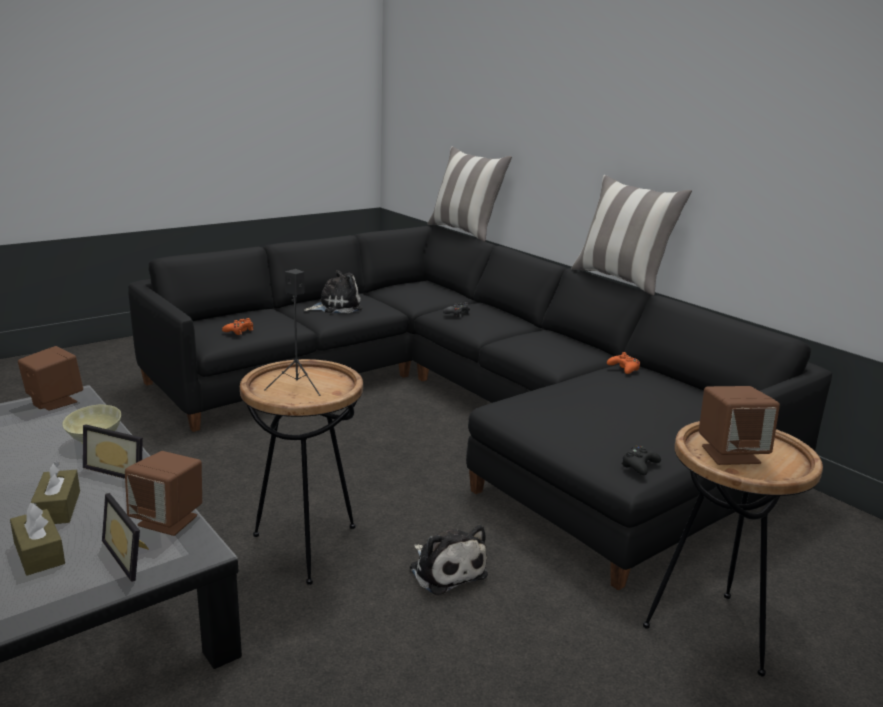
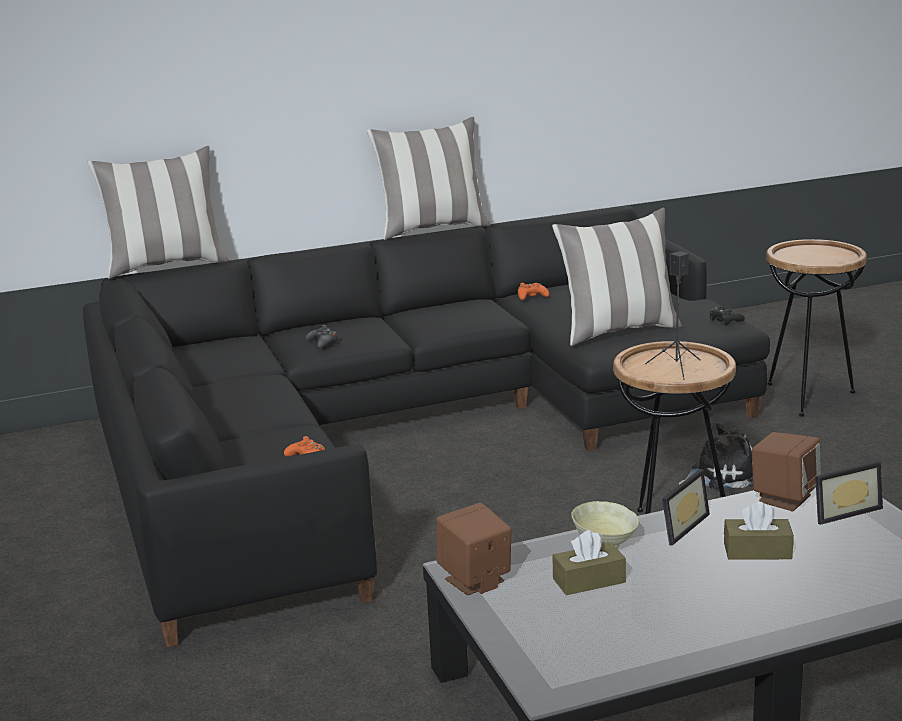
camera: 70 degrees left, 0 degrees up
(39, 553) = (840, 552): brown tissue box -> brown tissue box (589, 580)
(336, 306) = (241, 402): plush toy -> none
(562, 412) = (618, 331): none -> pillow
(730, 454) = (817, 259): brown speaker -> none

